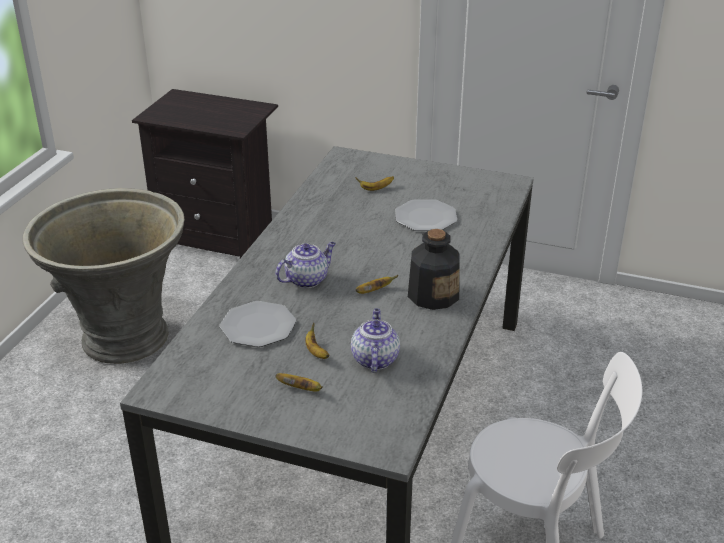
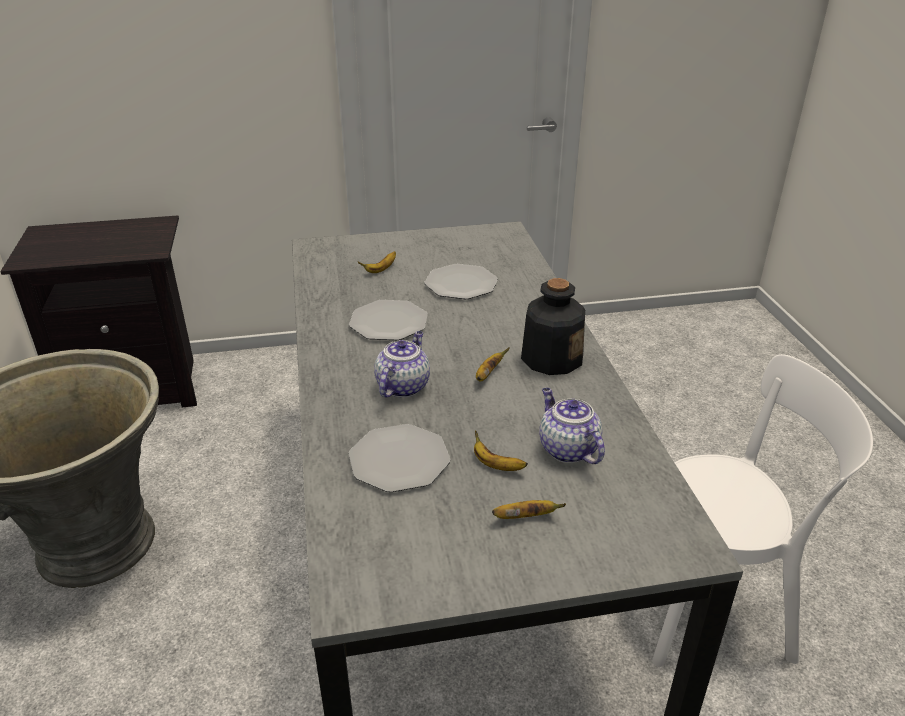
camera: 30 degrees left, 0 degrees up
(341, 231) = (388, 322): none -> plate

